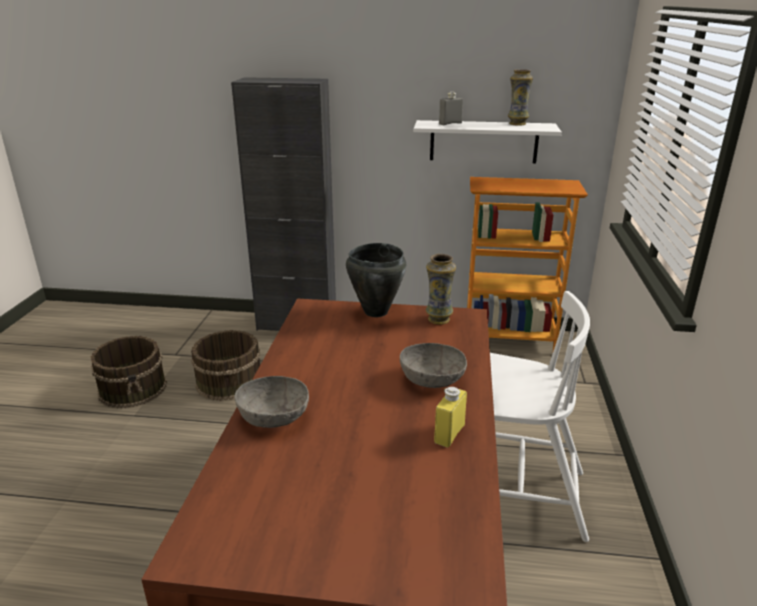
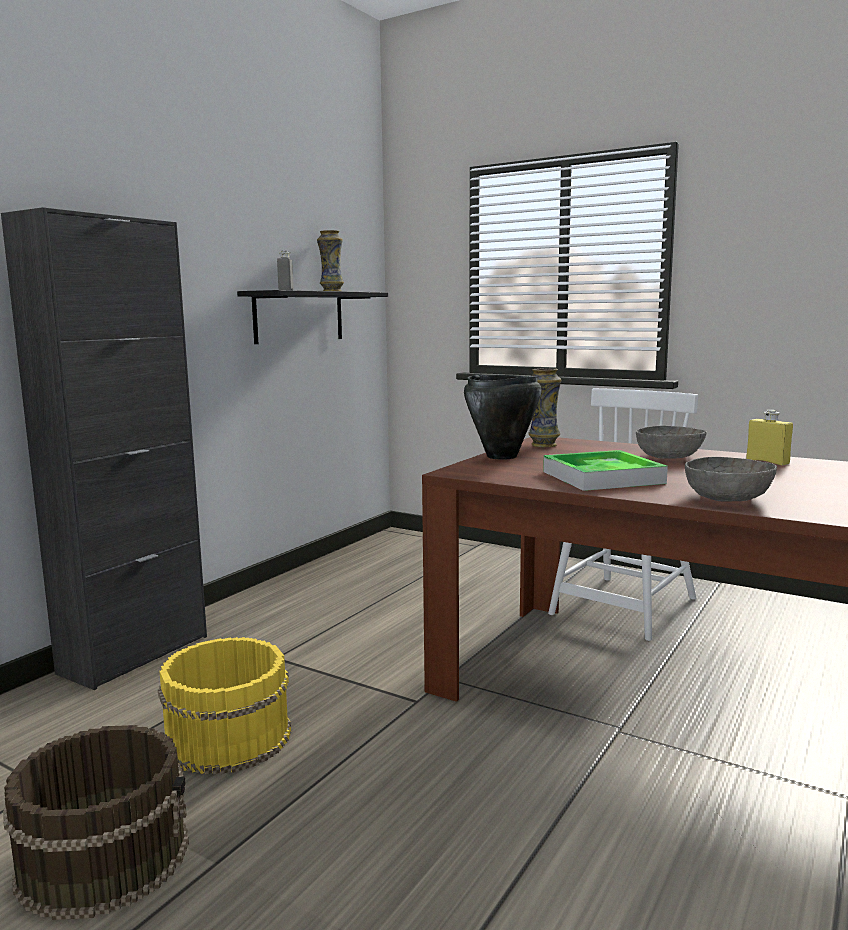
camera: 65 degrees left, 15 degrees down
(229, 381) = (226, 737): brown bucket -> yellow bucket
(322, 359) = (602, 477): none -> tray
(483, 141) = (299, 317): white shelf -> black shelf
(509, 340) = (366, 553): bookcase -> none

